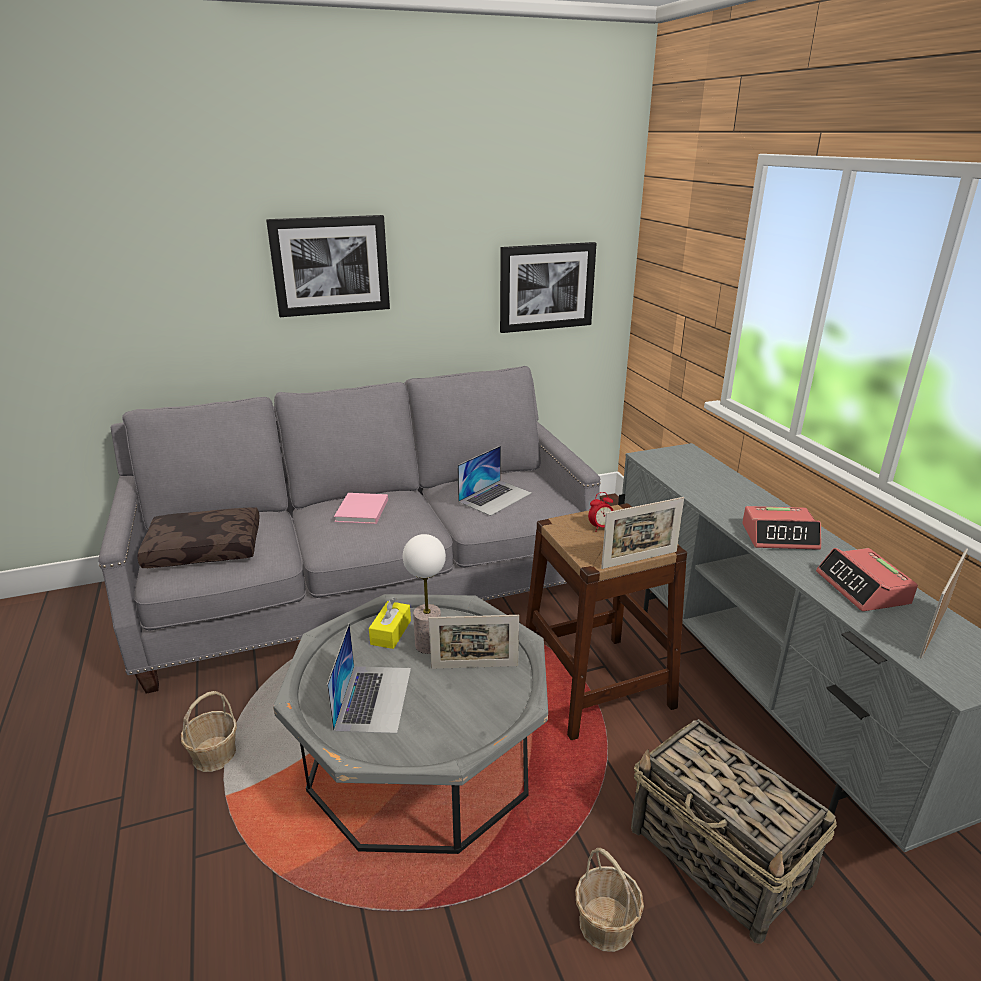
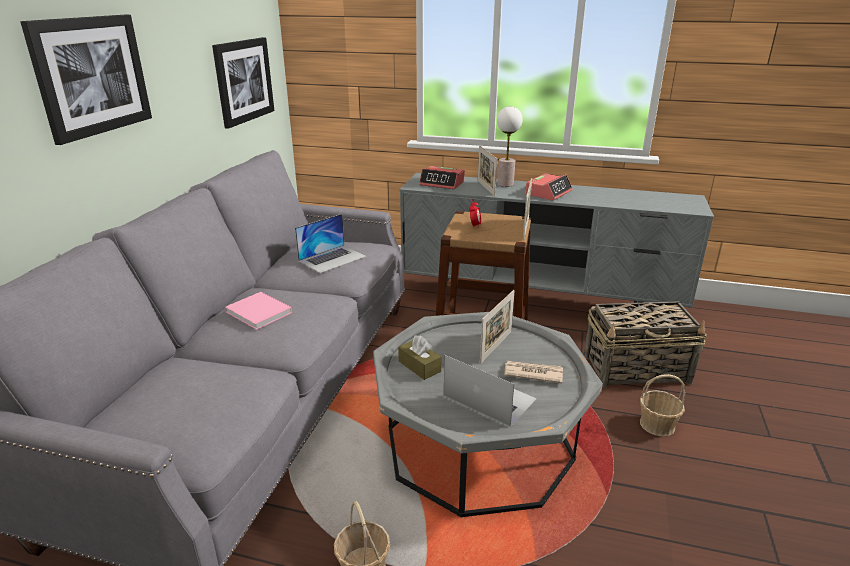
camera: 55 degrees left, 0 degrees up
(206, 548) = (187, 411): brown pillow -> none
(391, 632) = (419, 366): yellow tissue box -> brown tissue box
(428, 645) = (452, 356): table lamp -> table lamp (505, 184)
(445, 713) = (532, 373): none -> newspaper
(495, 497) = (332, 258): laptop -> laptop turned 60 degrees clockwise
(863, 588) = (613, 196): alarm clock -> alarm clock (442, 183)
(933, 632) = (658, 199): picture frame -> picture frame (486, 188)

